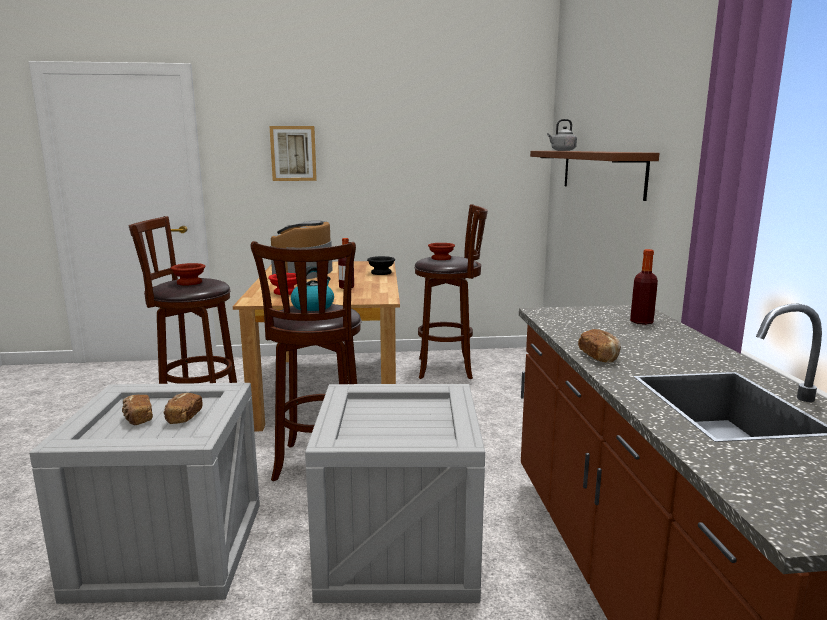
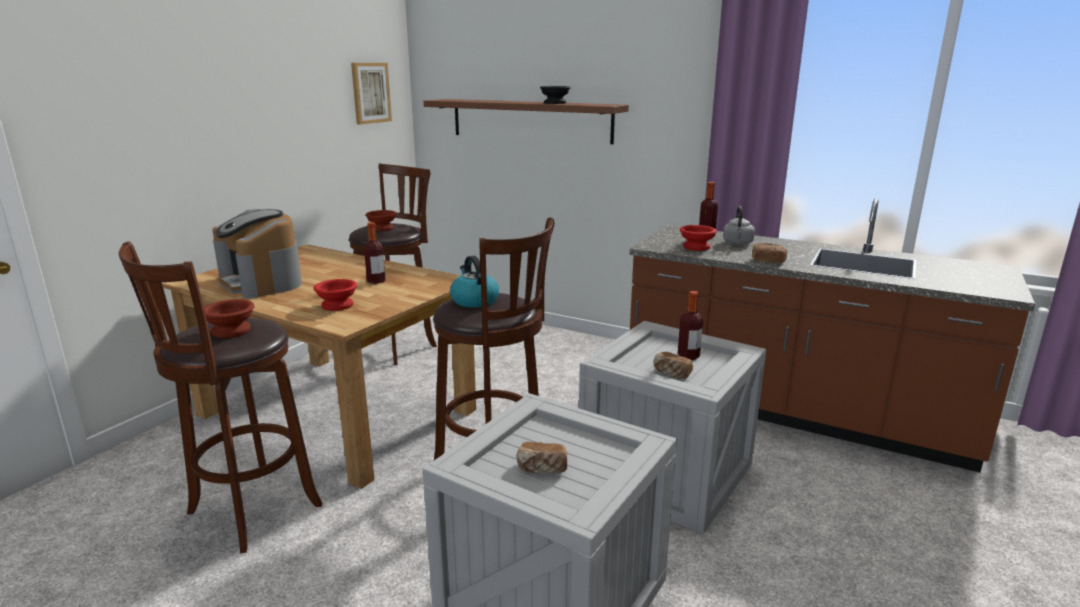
camera: 55 degrees left, 5 degrees up
(183, 417) = (567, 444): bread -> bread (671, 374)
(293, 153) = (160, 119): picture -> picture (370, 93)
(381, 273) = (348, 259): black bowl -> black bowl (555, 103)
(419, 423) = (688, 356): none -> bottle
(562, 150) = (469, 100): grey kettle -> grey kettle (737, 243)
(584, 325) = (696, 247): none -> red bowl

